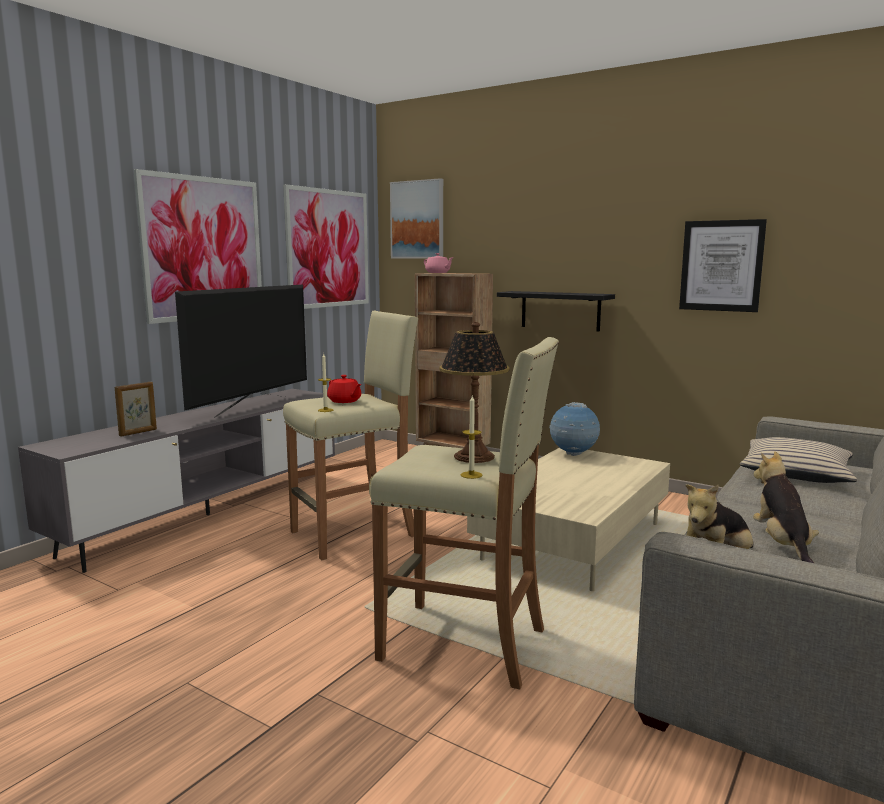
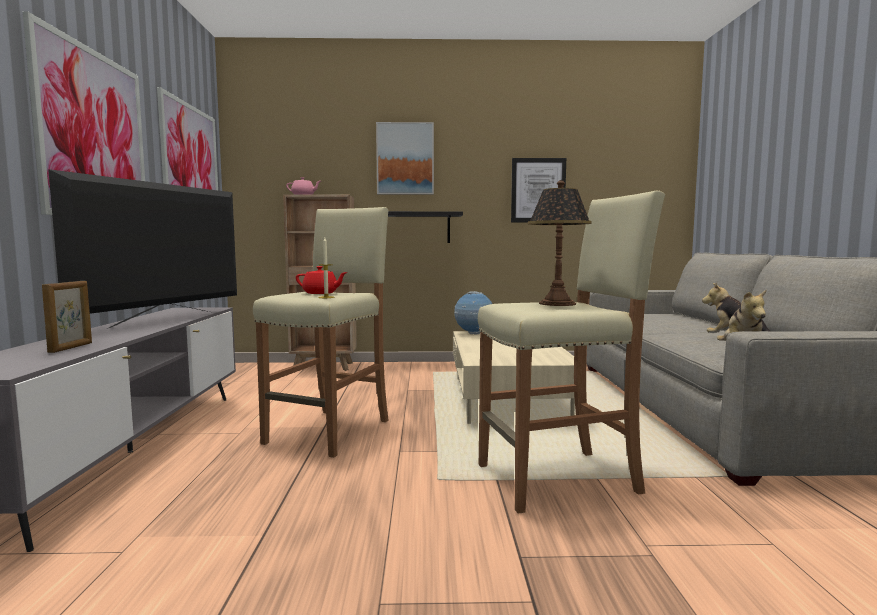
camera: 35 degrees left, 5 degrees down
(252, 406) = (166, 319): television -> television turned 150 degrees counterclockwise
(417, 220) = (268, 149): picture -> picture (405, 159)
(471, 475) = (596, 309): candle -> none
(796, 473) = (649, 317): beige pillow -> none

